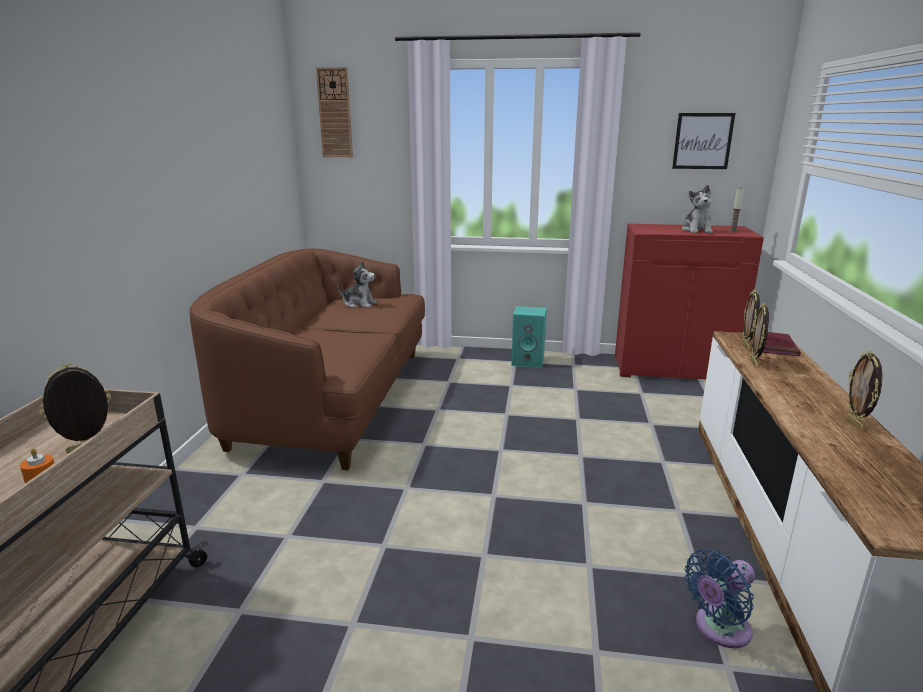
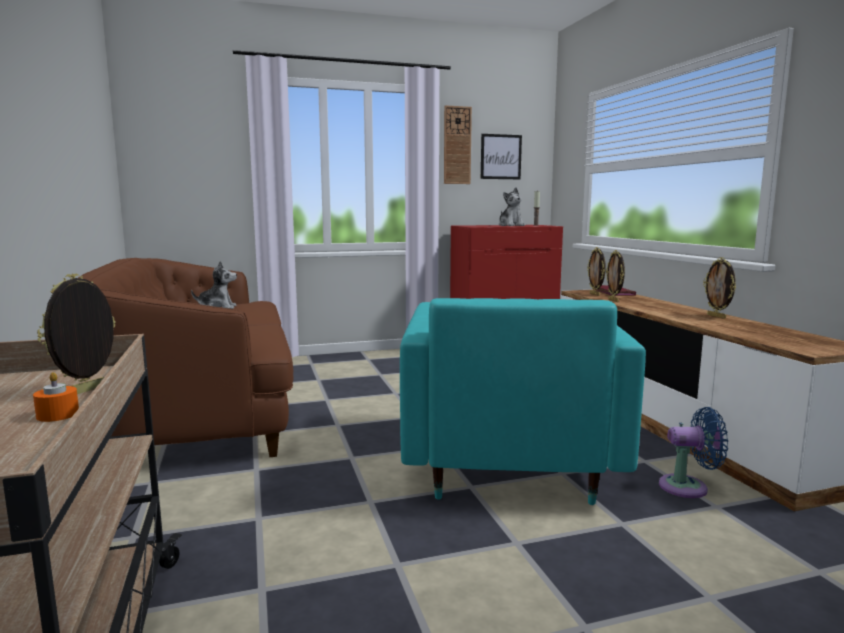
camera: 25 degrees left, 10 degrees down
(335, 113) = (163, 121): wall clock -> wall clock (457, 145)
(528, 361) = (380, 357): turquoise speaker -> none
(547, 529) = (506, 459): none -> turquoise armchair
(719, 629) = (688, 487): blue fan -> blue fan turned 120 degrees counterclockwise

